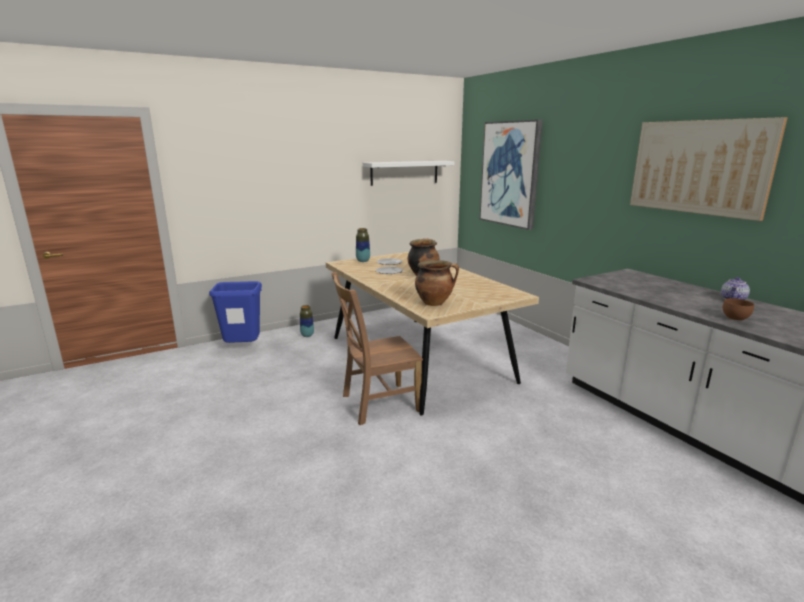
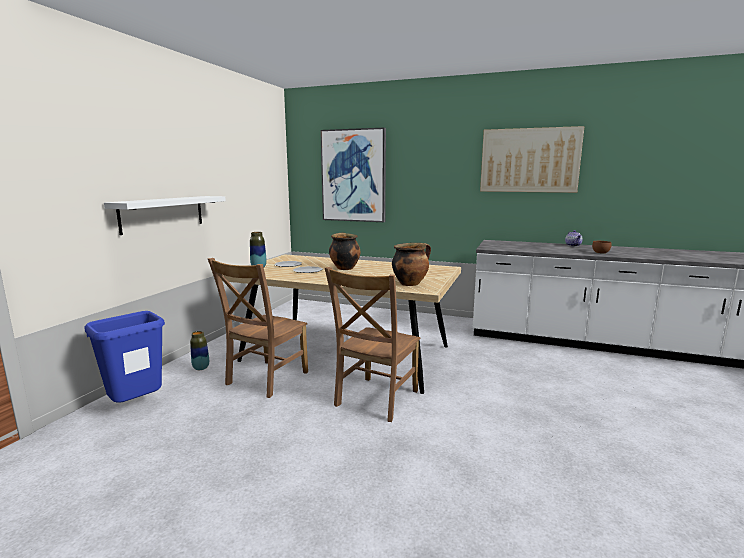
camera: 40 degrees left, 5 degrees down
(331, 358) = (265, 379): none -> brown chair
(404, 172) = (251, 177): white shelf -> white shelf (163, 213)

